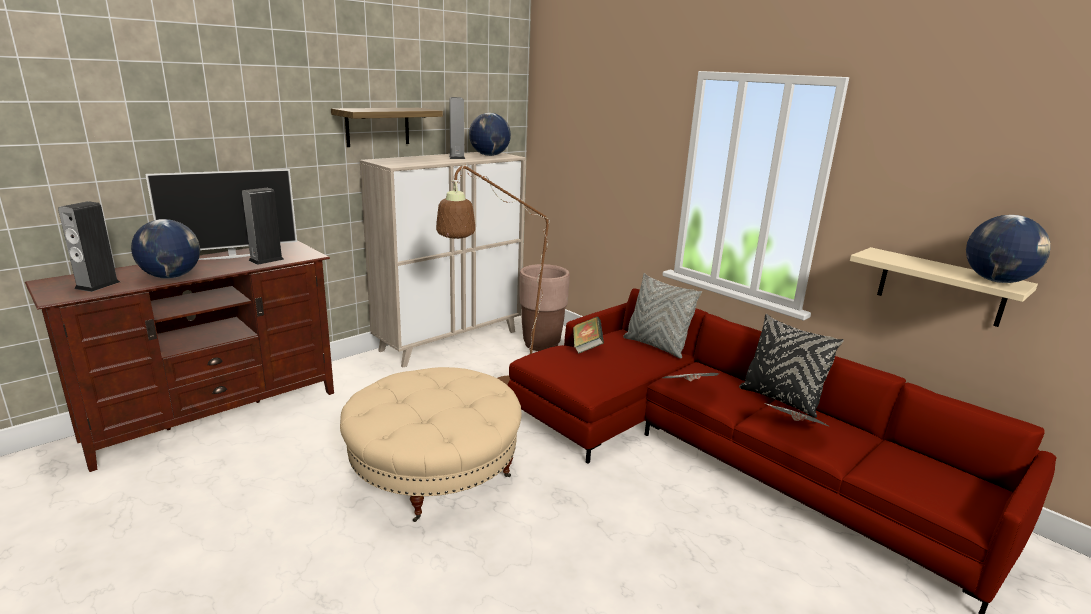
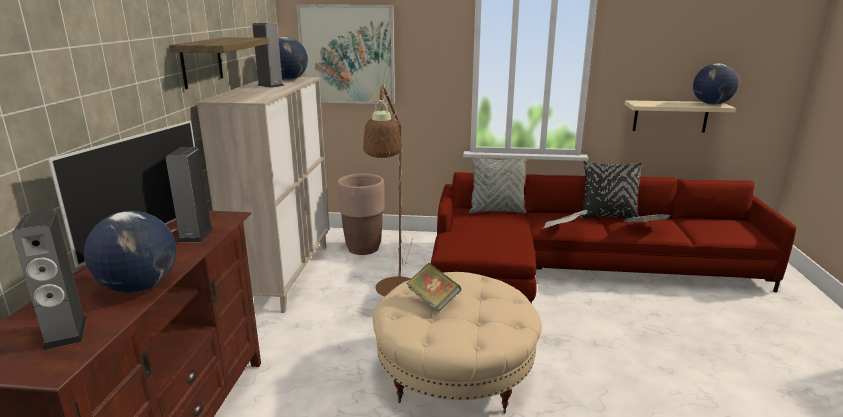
camera: 40 degrees left, 0 degrees up
(575, 139) = (347, 55): none -> picture
(586, 346) = (465, 226): book -> book (433, 300)

